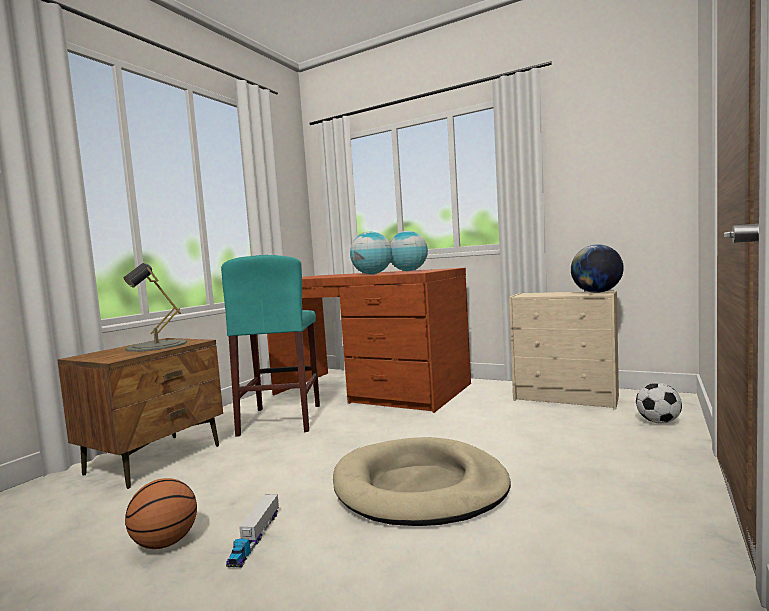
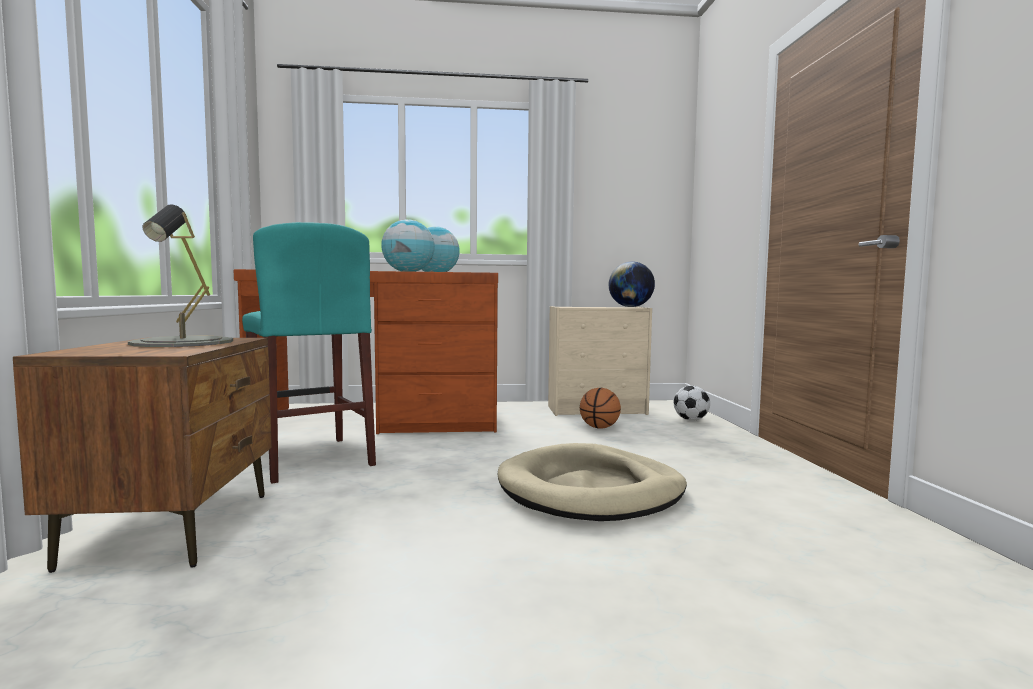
camera: 35 degrees left, 0 degrees up
(165, 543) = (389, 601): basketball -> basketball (599, 427)
(255, 538) = (500, 566): toy truck -> none

